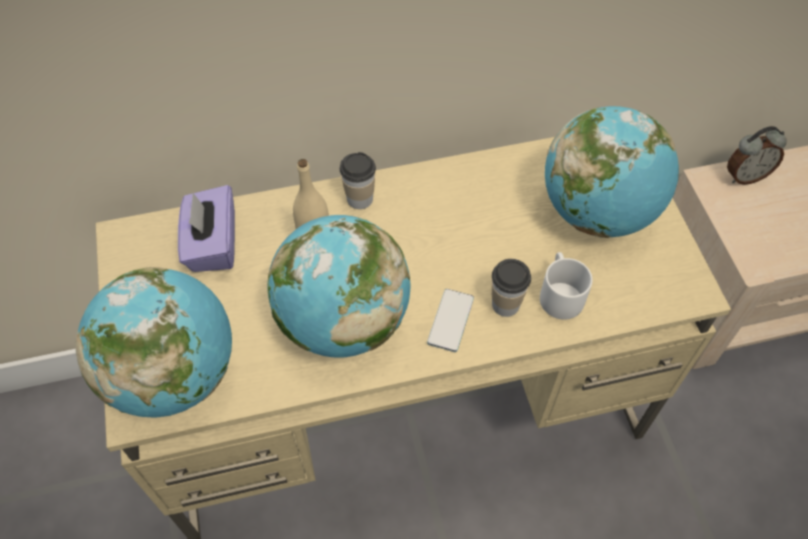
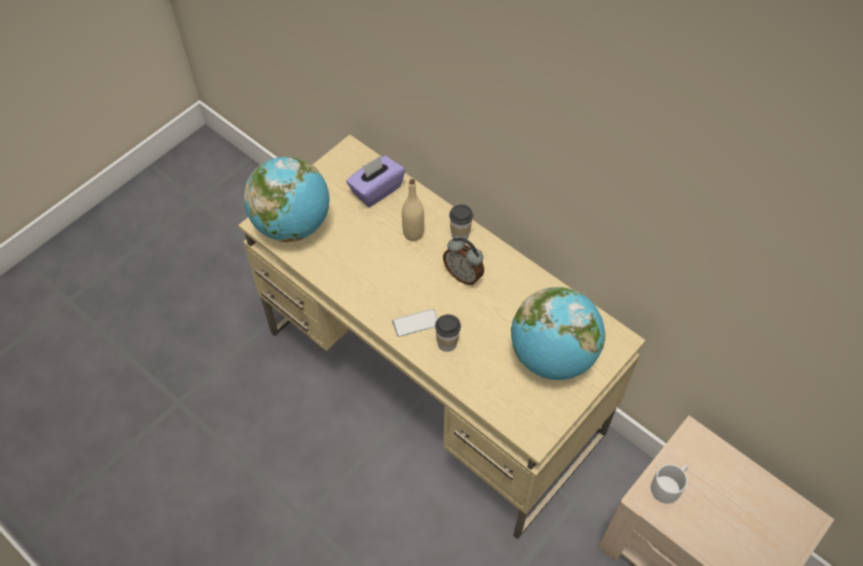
camera: 55 degrees right, 0 degrees up
(343, 321) = (376, 274): globe -> none
(559, 293) = (476, 366): white mug -> white mug (668, 485)
(745, 176) = (719, 457): alarm clock -> alarm clock (463, 275)

